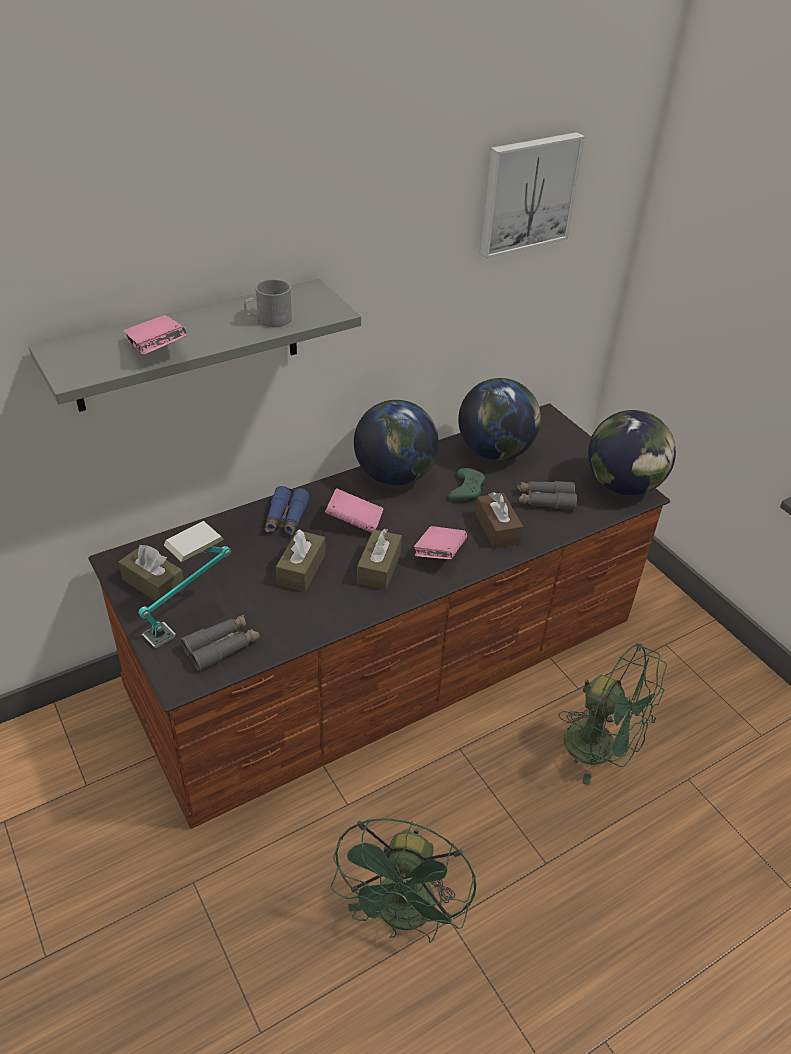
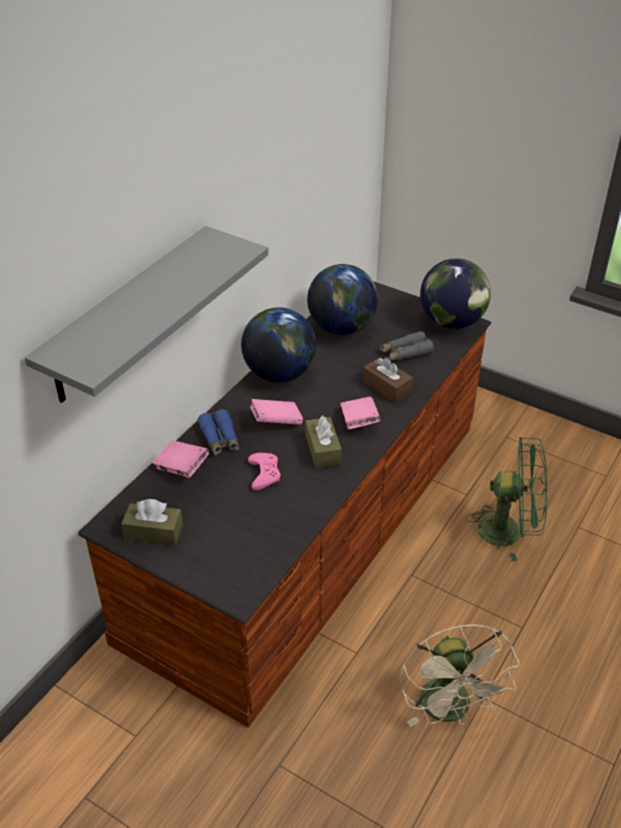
camera: 25 degrees left, 0 degrees up
(157, 350) = (138, 325): pink book -> pink book (182, 468)
(191, 618) = (207, 545): table lamp -> none
(222, 646) = (250, 557): grey binoculars -> none
(268, 320) = (201, 272): grey mug -> none
(301, 569) = (264, 474): brown tissue box -> pink game controller
(404, 916) = (450, 710): green fan -> beige fan
(467, 489) = (342, 364): green game controller -> none
(527, 193) = (322, 109): picture -> none

